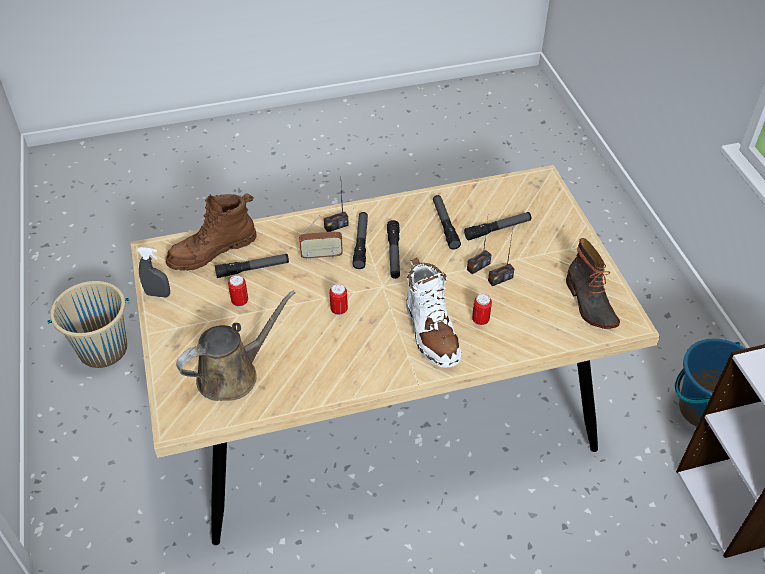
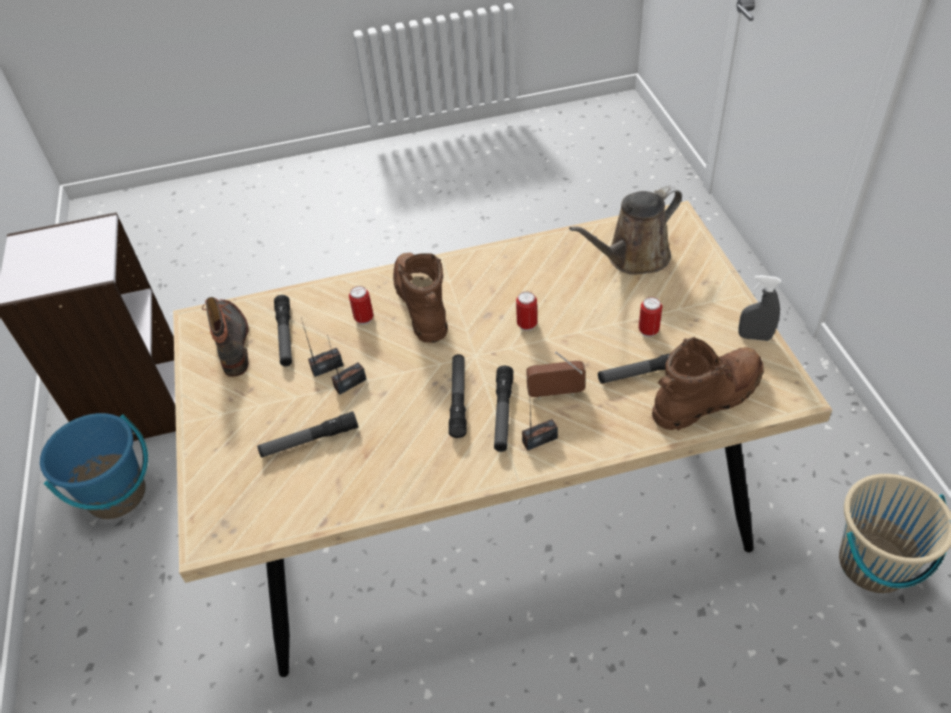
camera: 175 degrees left, 0 degrees up
(431, 332) = (422, 304): white boot -> brown boot
(445, 225) = (382, 445): flashlight -> flashlight (285, 336)

